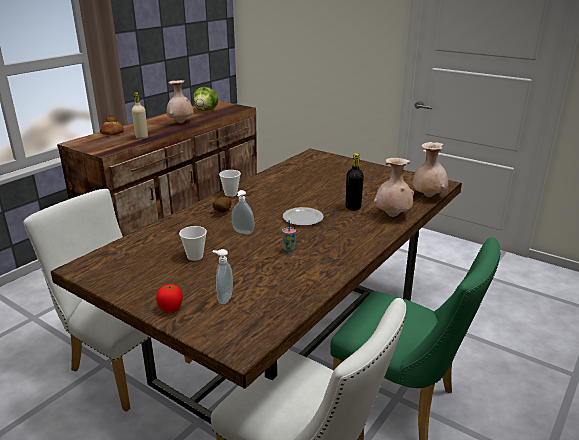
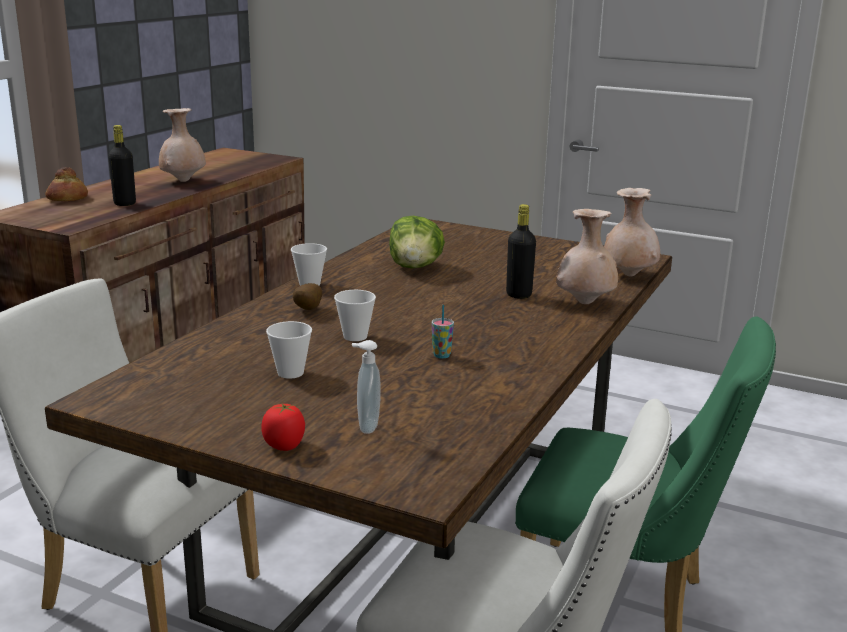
camera: 10 degrees left, 5 degrees down
(141, 137) = (125, 203): beige bottle -> black bottle
(206, 110) = (219, 162): lettuce -> lettuce (415, 267)
(242, 232) = (355, 336): soap dispenser -> cup
(303, 218) = (446, 312): plate -> none

